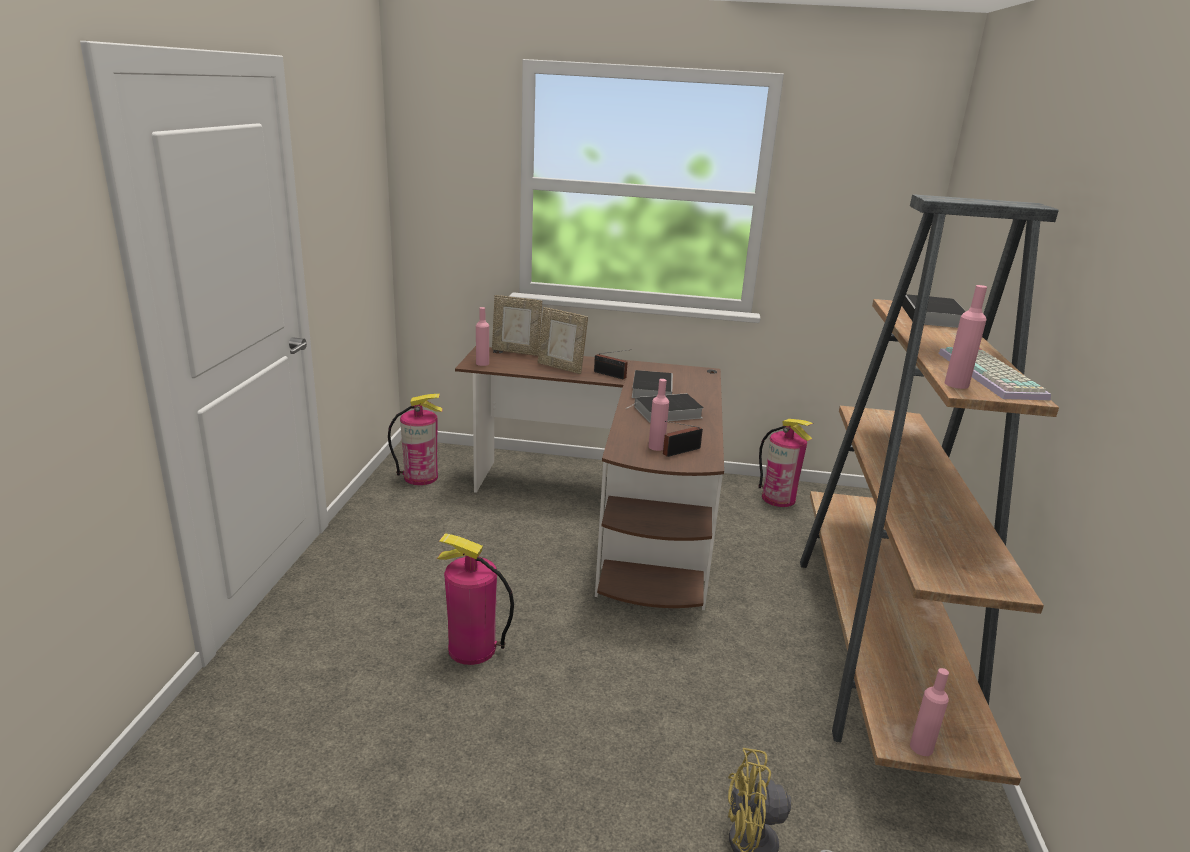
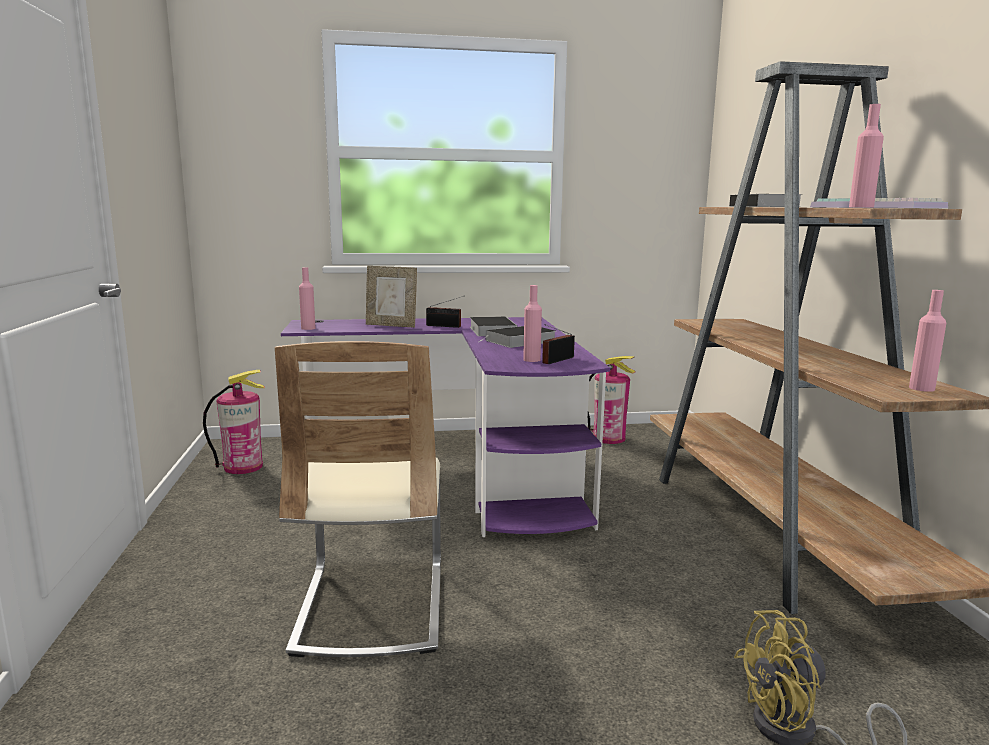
camera: 15 degrees left, 10 degrees down
(472, 649) = (371, 606): fire extinguisher -> beige chair
(516, 351) = (338, 320): picture frame -> none
(614, 517) = (465, 471): brown desk -> purple desk
(921, 747) = (906, 580): pink bottle -> pink bottle (921, 388)

